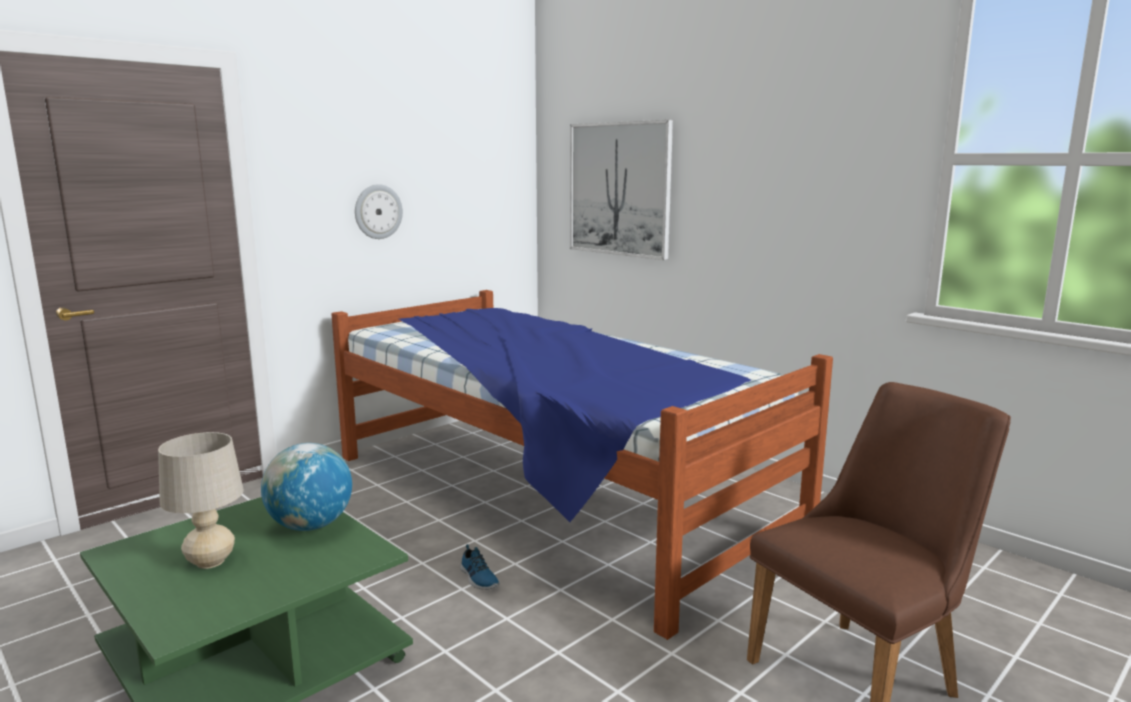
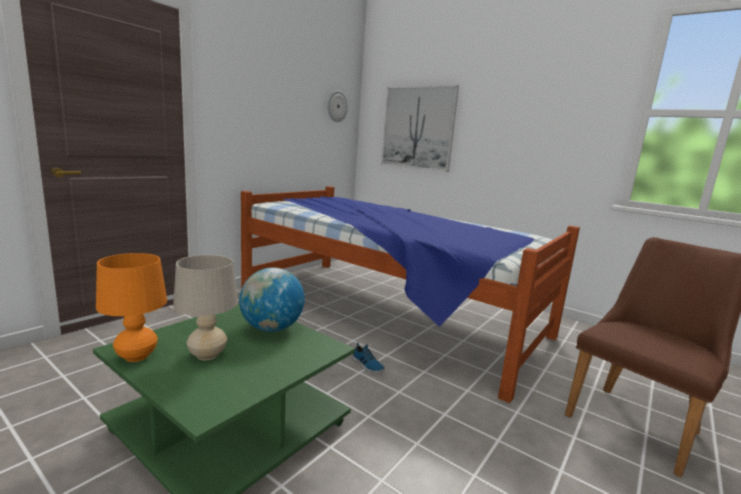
camera: 10 degrees left, 0 degrees up
(125, 562) = (136, 356): none -> orange table lamp
(378, 211) = (271, 127): wall clock -> wall clock (336, 106)

